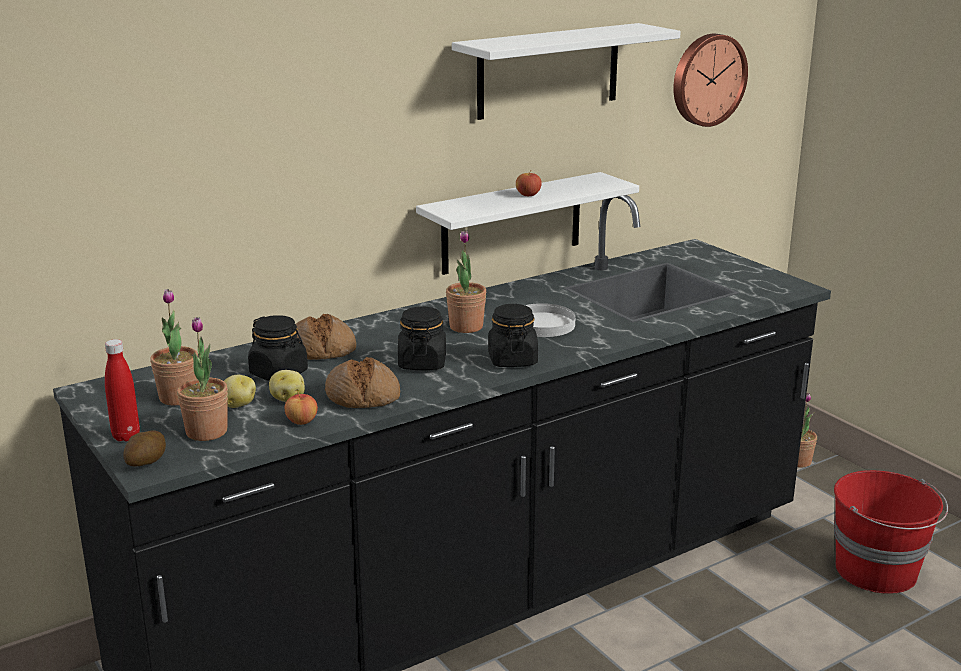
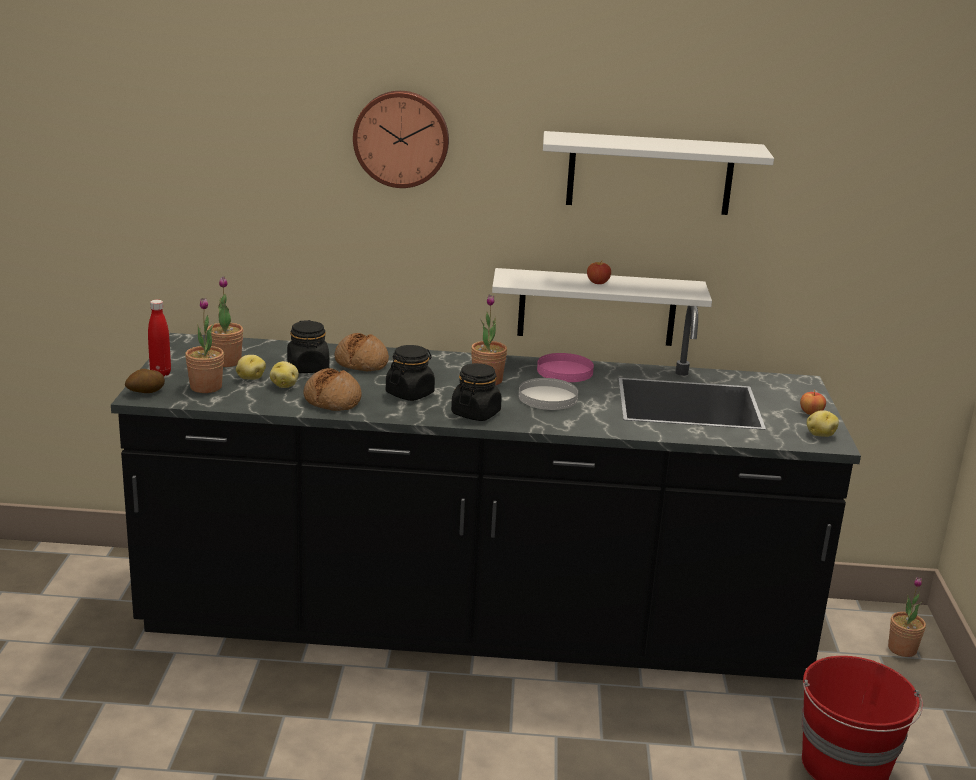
camera: 35 degrees right, 0 degrees up
(302, 421) = (268, 401): apple -> apple (811, 413)
(512, 296) = (564, 371): none -> pink plate
(707, 79) = (853, 215): wall clock -> wall clock (401, 138)
(780, 284) = (820, 435): none -> potato

